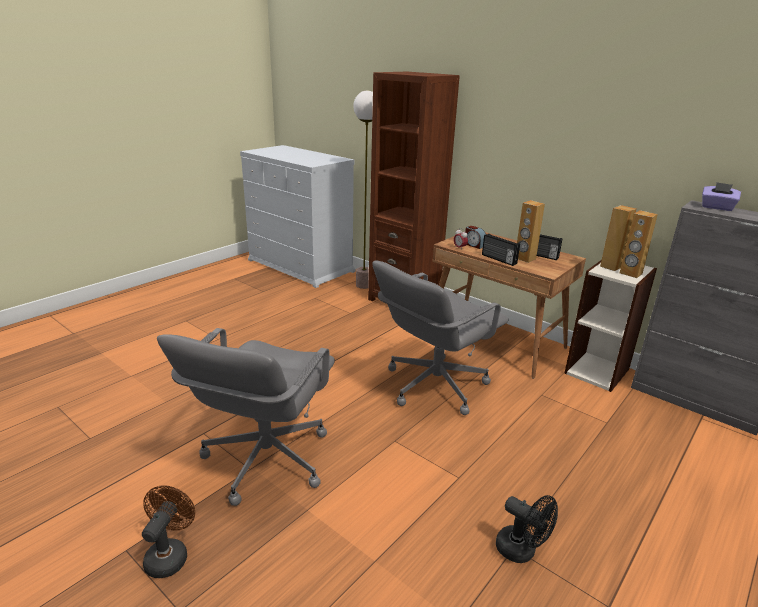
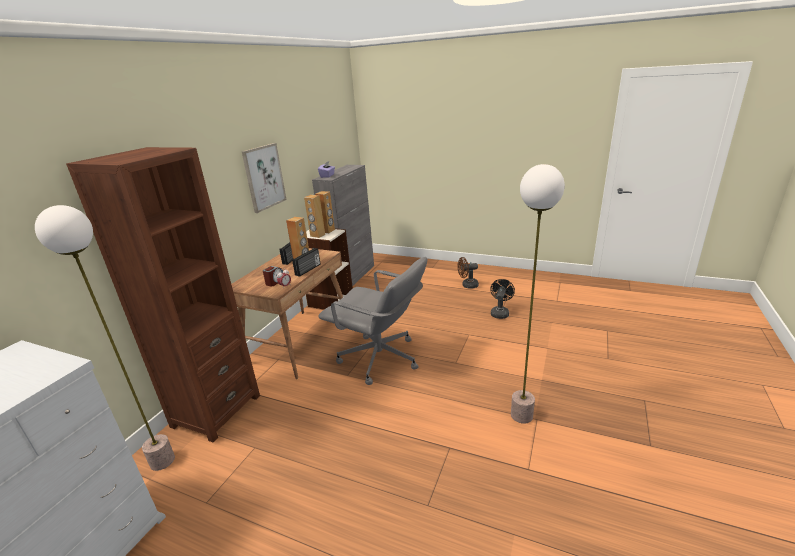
camera: 105 degrees left, 0 degrees up
(169, 554) = (628, 422): brown fan -> brown fan (467, 285)
(265, 459) = (522, 415): grey office chair -> floor lamp
(589, 154) = (264, 177): none -> picture

